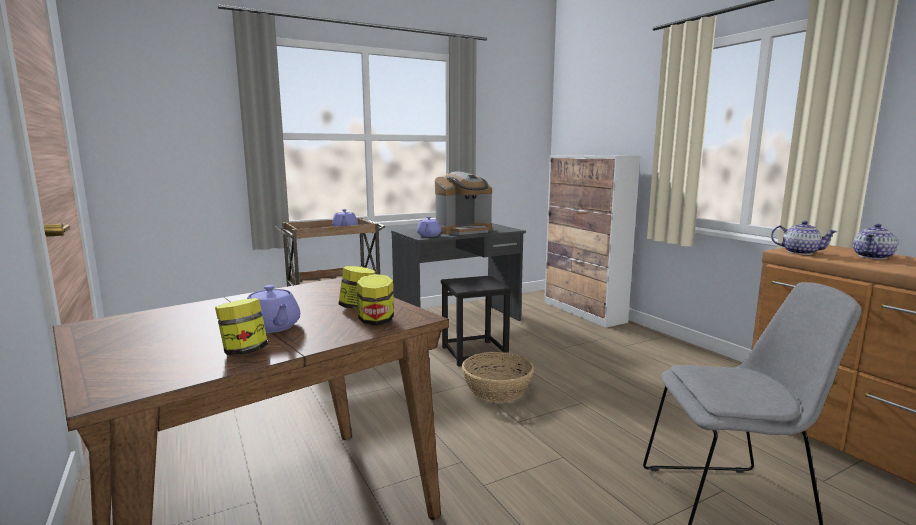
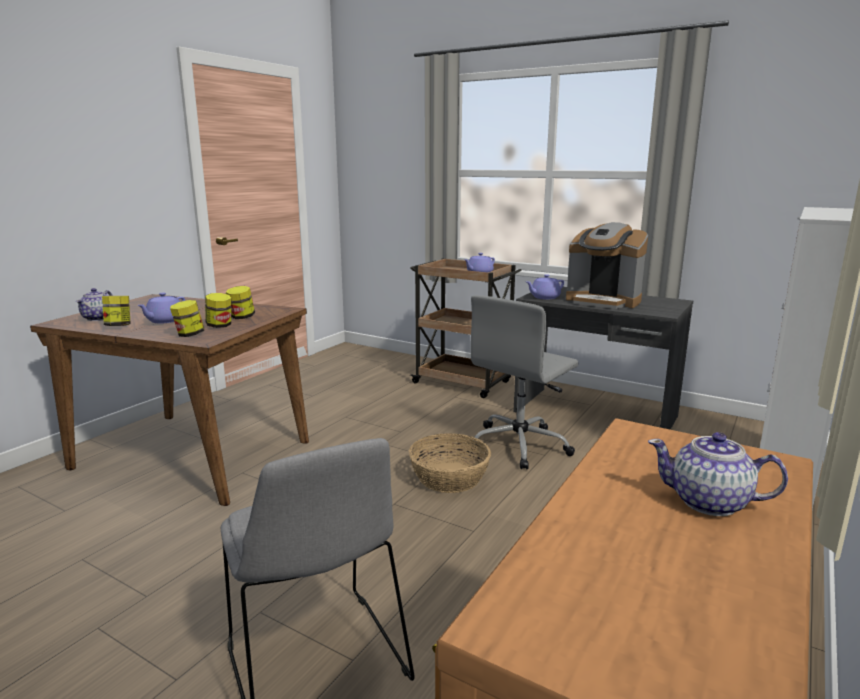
camera: 60 degrees right, 5 degrees up
(334, 298) = (241, 317): none -> jar
(474, 353) = (520, 445): black stool -> grey office chair
(800, 252) = (642, 441): teapot -> teapot (99, 318)

